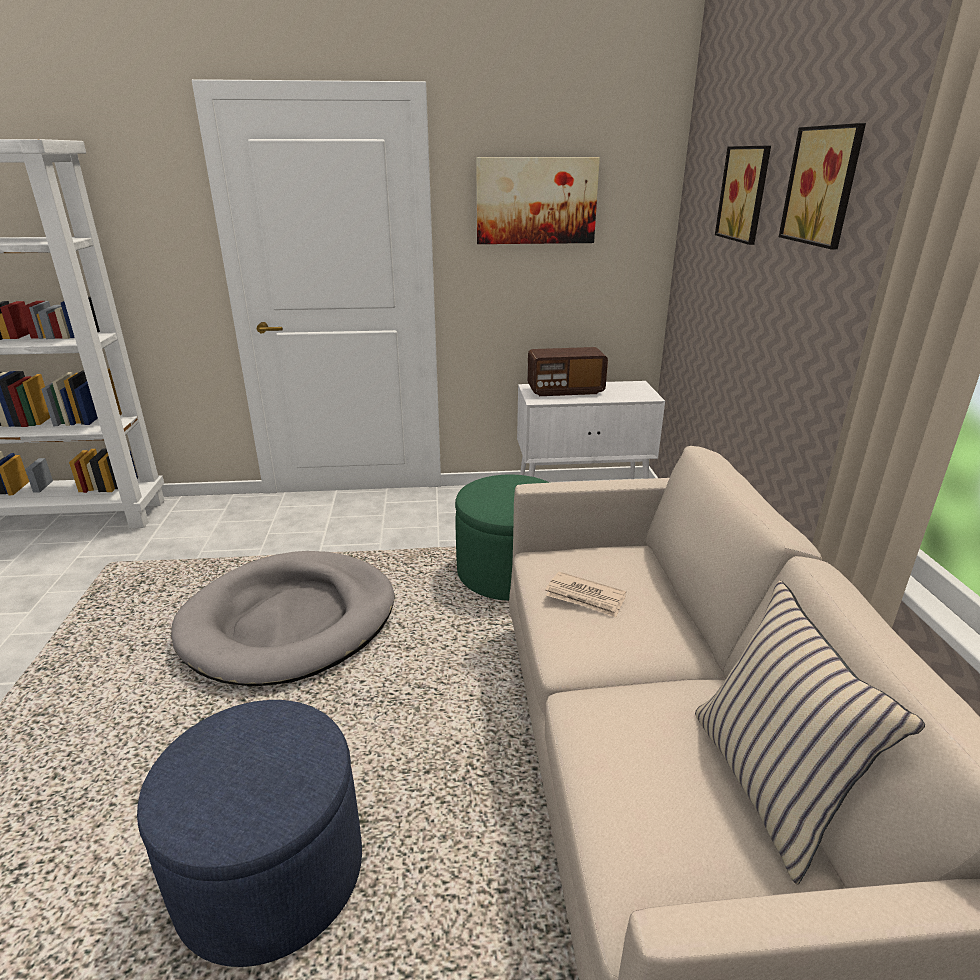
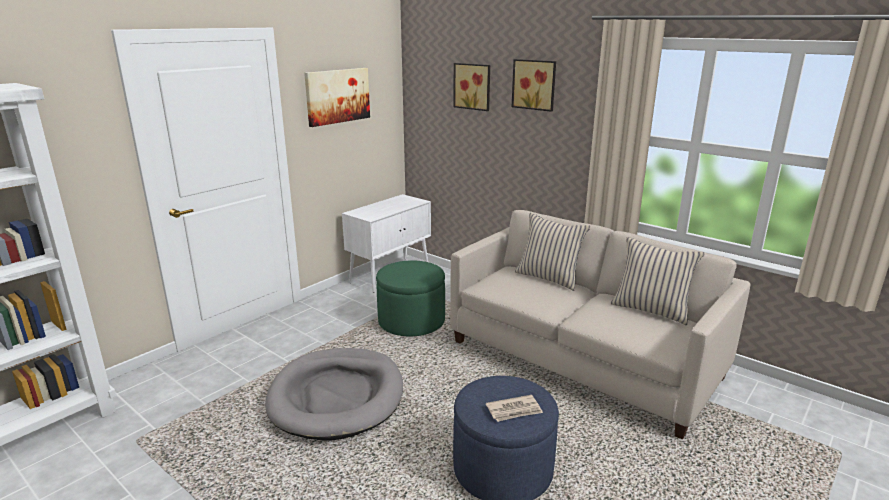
camera: 45 degrees left, 5 degrees down
(565, 390) = (374, 209): radio -> none
(585, 597) = (525, 289): newspaper -> newspaper (514, 410)
(668, 598) = (549, 278): none -> beige pillow

